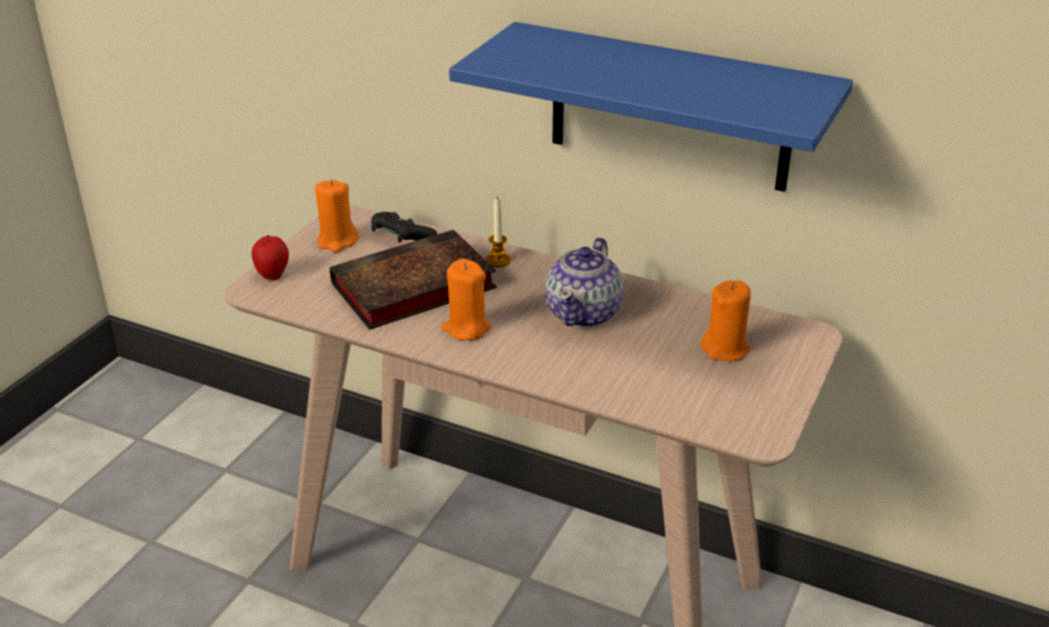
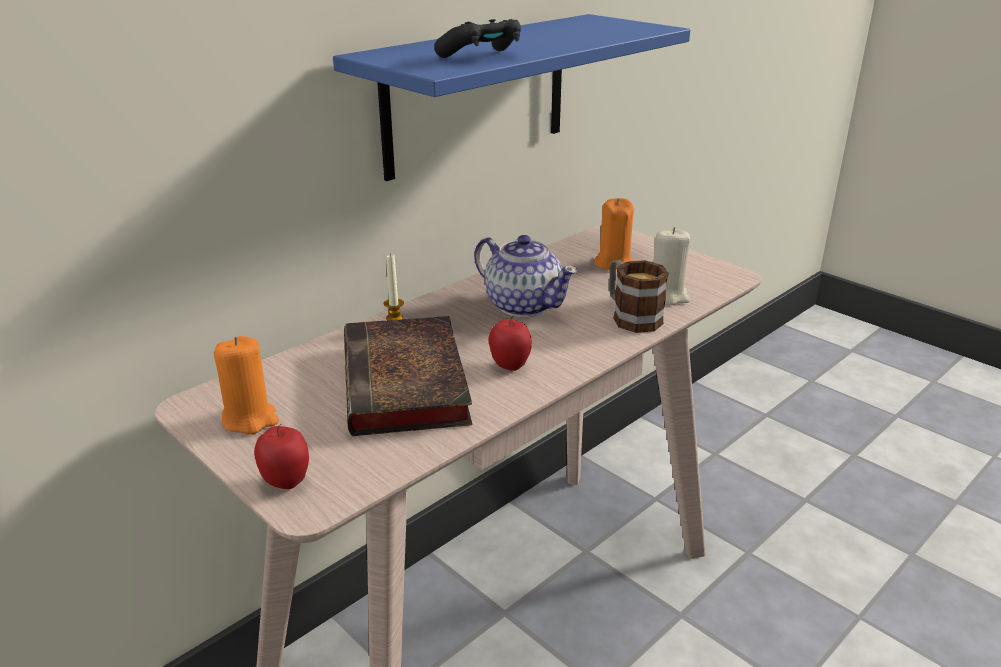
camera: 70 degrees left, 5 degrees down
(402, 239) = (294, 375): black game controller -> black game controller (482, 57)
(466, 328) = (510, 366): orange candle -> apple
(603, 378) = (631, 316): none -> mug
(668, 395) = (667, 296): none -> beige candle

